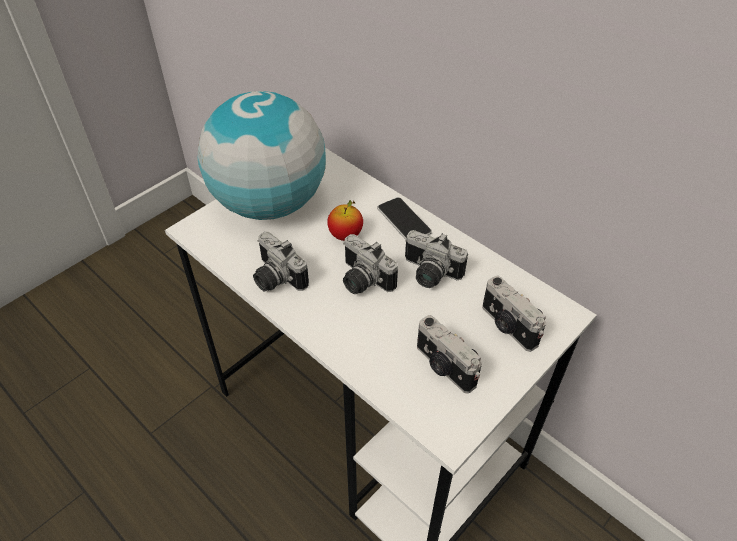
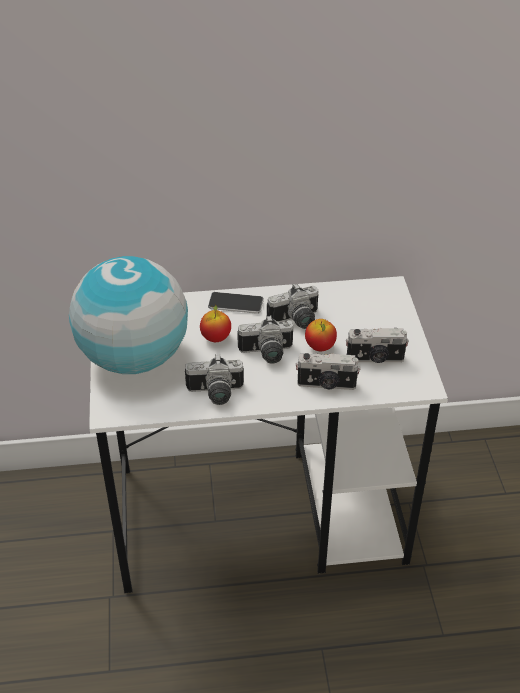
camera: 50 degrees left, 5 degrees down
(412, 313) = (320, 347): none -> apple
(507, 327) = (374, 315): camera -> camera (326, 385)

